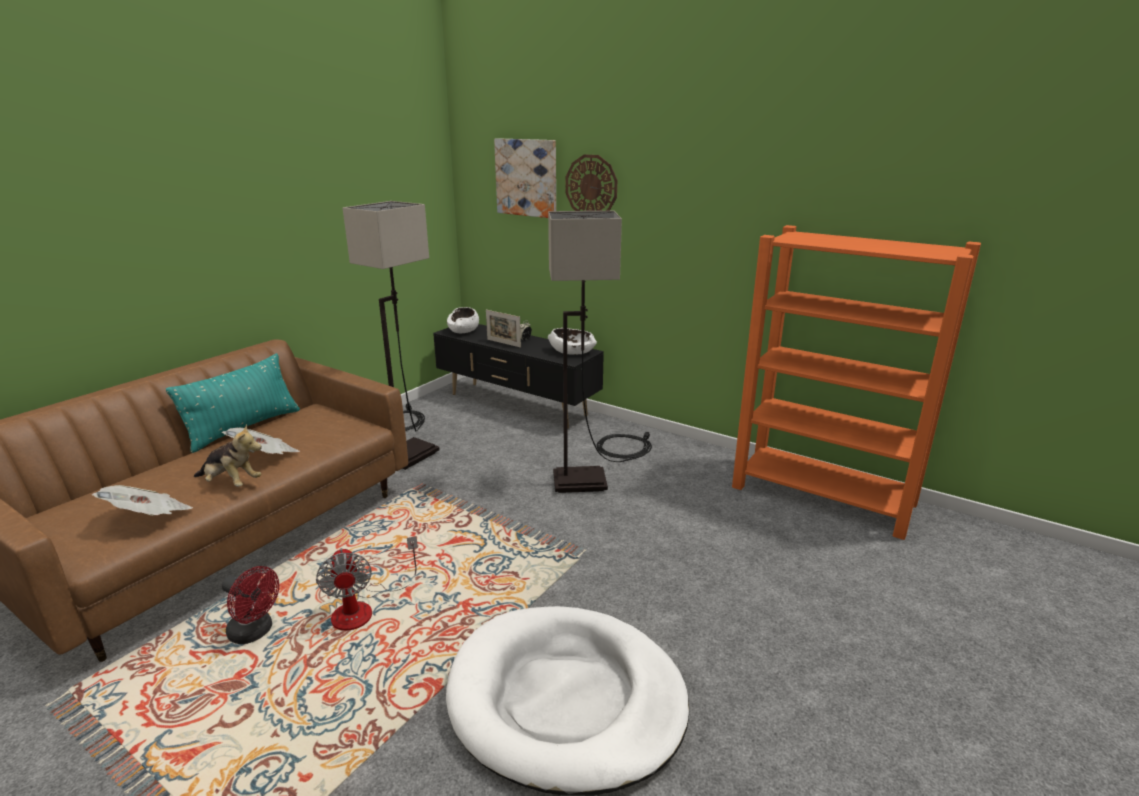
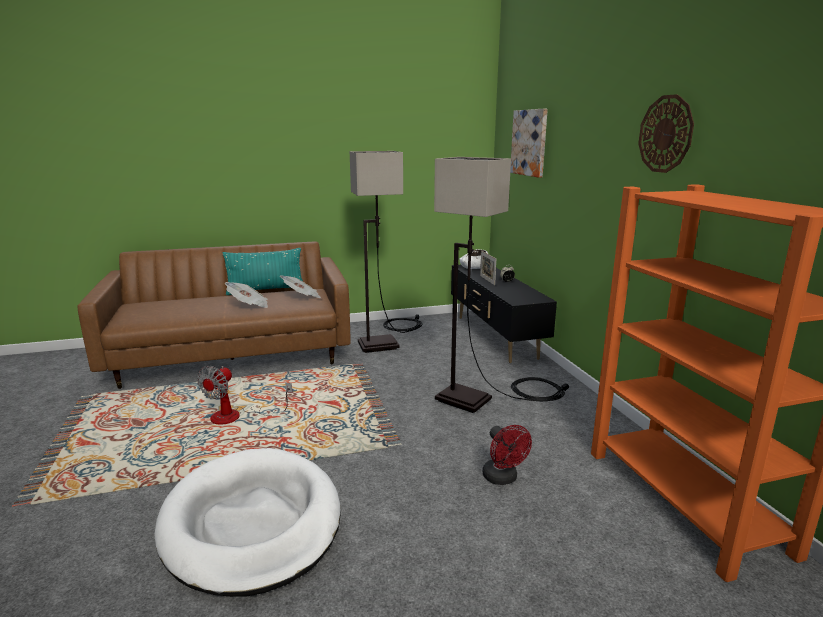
camera: 40 degrees right, 5 degrees down
(150, 517) = (161, 316): newspaper -> newspaper (302, 297)
(231, 483) = (214, 312): plush toy -> none
(255, 632) = (180, 404): red fan -> red fan (503, 479)
(572, 351) = (529, 296): white bowl -> none
(591, 186) = (564, 148): wall clock -> wall clock (665, 134)

